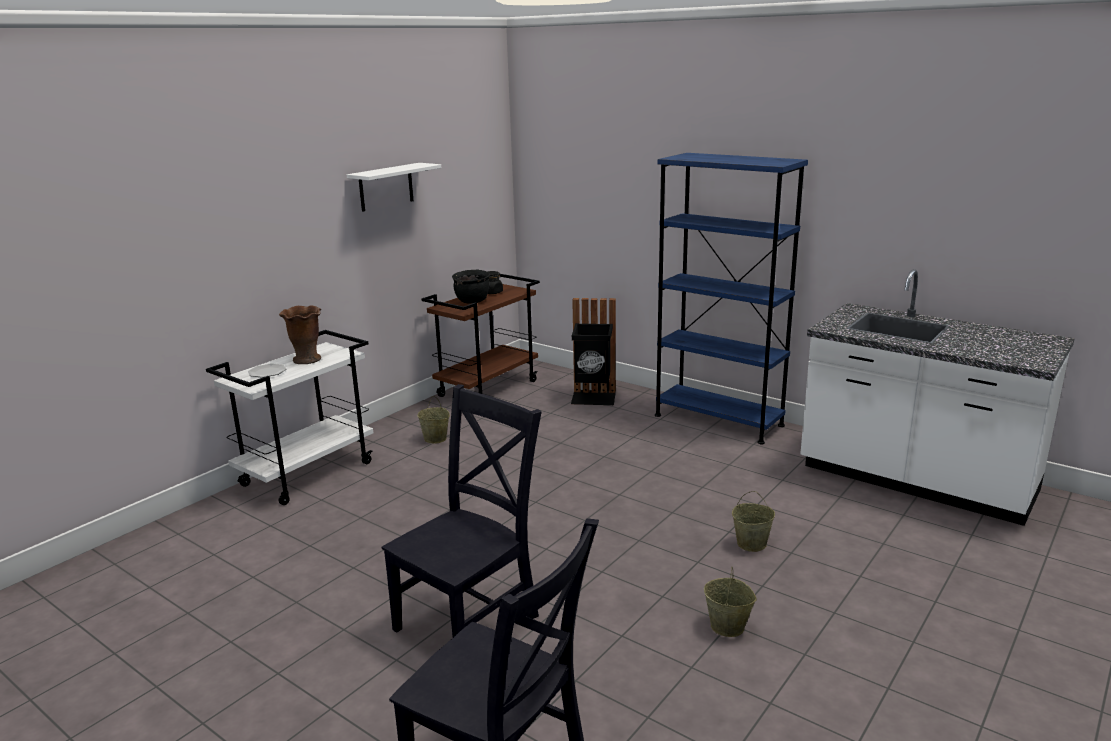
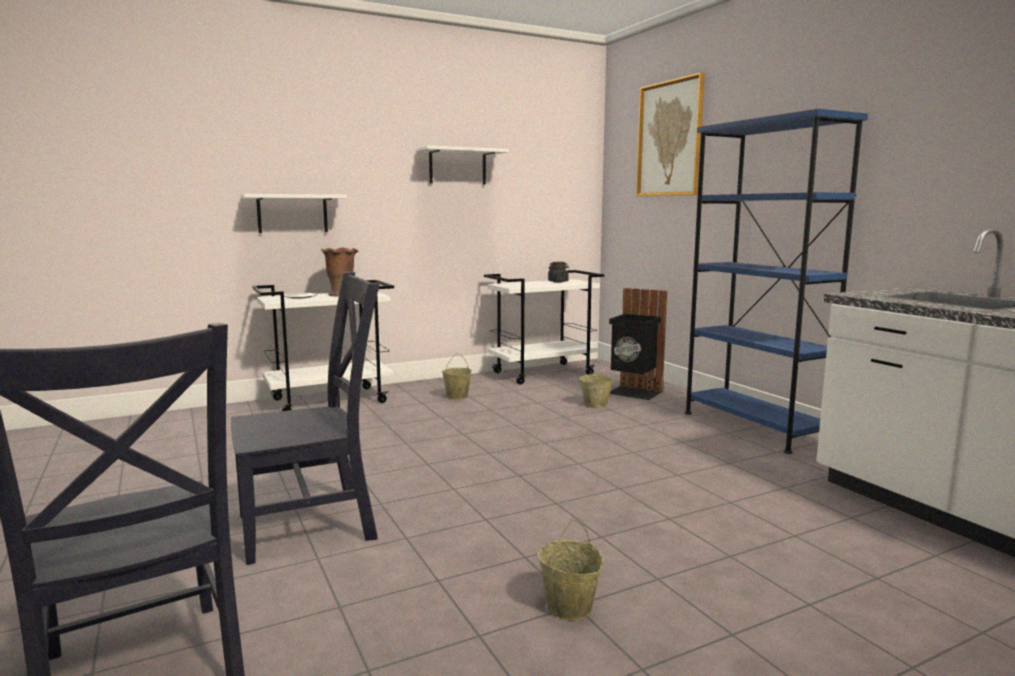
camera: 25 degrees right, 10 degrees down
(233, 276) = (292, 213): none -> white shelf
(472, 301) = (532, 284): black cooking pot -> none
(488, 388) = (543, 373): brown cart -> white cart
(599, 144) = (670, 139): none -> picture
(752, 543) = (686, 535): beige bucket -> beige bucket (596, 405)

